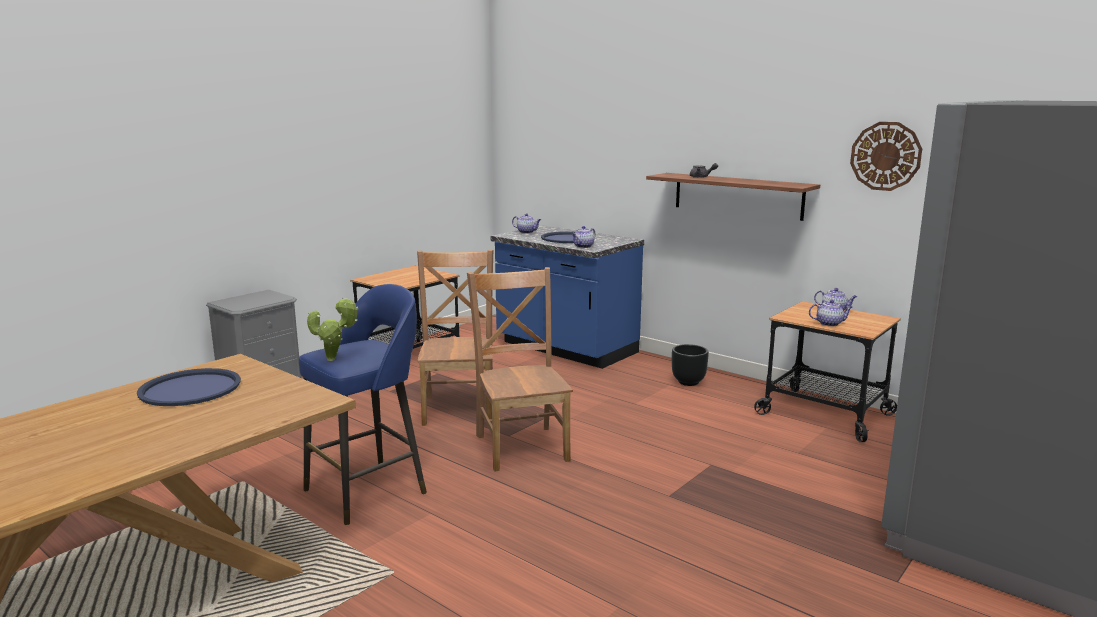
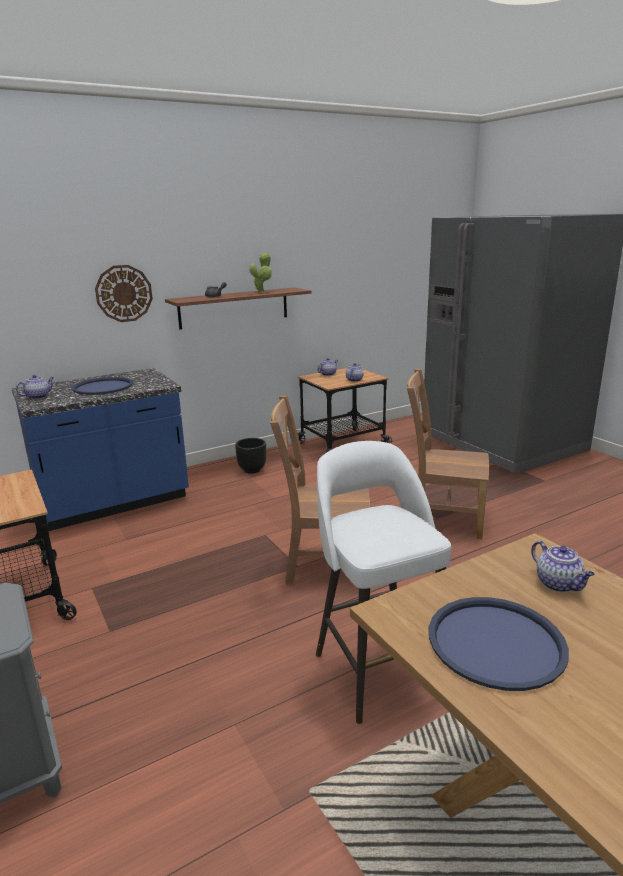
camera: 70 degrees left, 5 degrees up
(334, 359) = (407, 539): potted plant -> potted plant (262, 292)
(369, 490) = (377, 668): blue stool -> white stool
(459, 407) = (208, 585): brown chair -> brown chair (442, 518)
(583, 246) = (151, 386): teapot -> teapot (559, 584)
(885, 156) = (331, 260): wall clock -> wall clock (124, 293)

